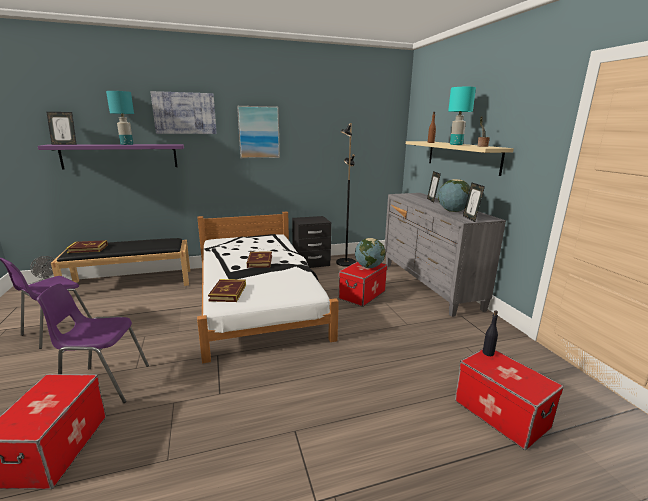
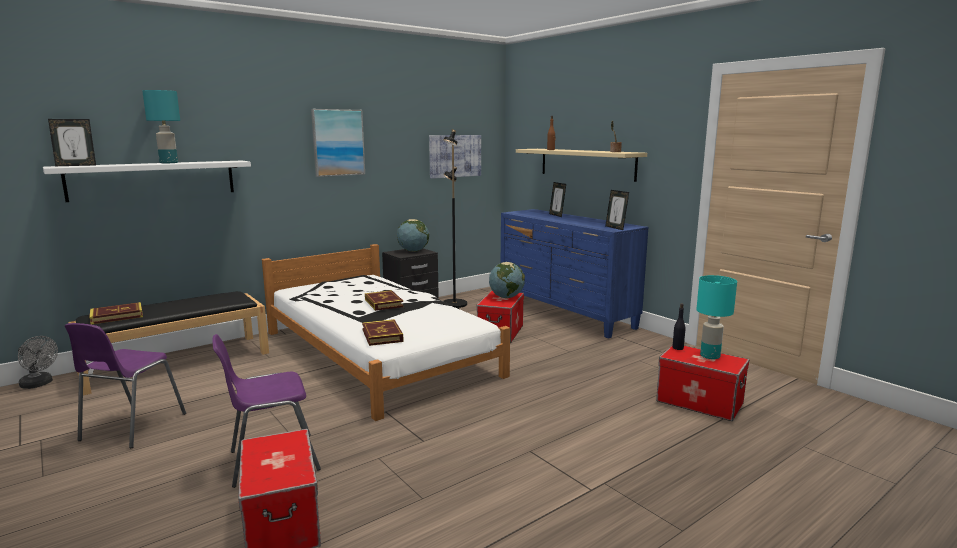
camera: 20 degrees left, 5 degrees down
(120, 156) = (153, 180): purple shelf -> white shelf
(185, 113) = (244, 119): picture -> picture (455, 156)
(429, 285) = (565, 314): grey dresser -> blue dresser
(452, 211) = (590, 223): globe -> globe (413, 251)
(456, 144) = (584, 151): turquoise table lamp -> turquoise table lamp (710, 356)

